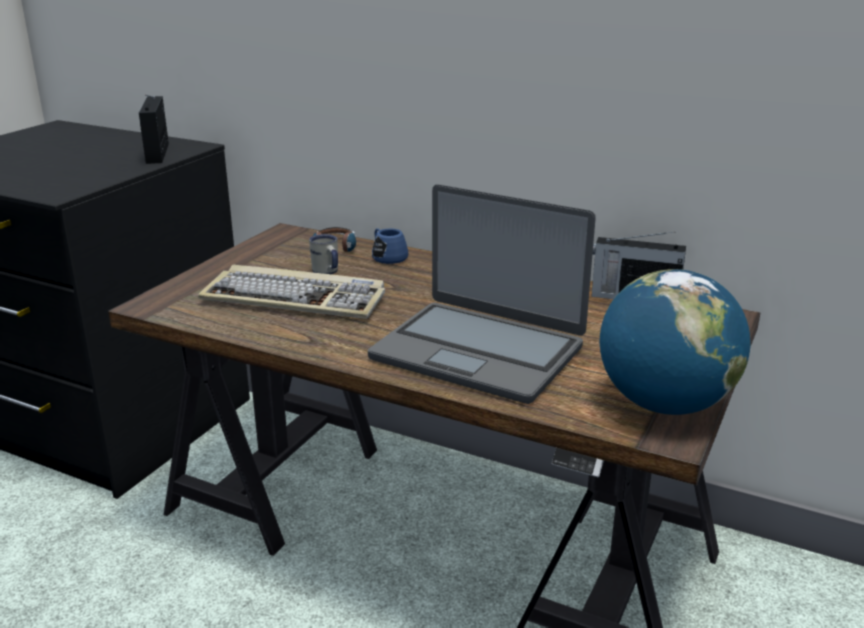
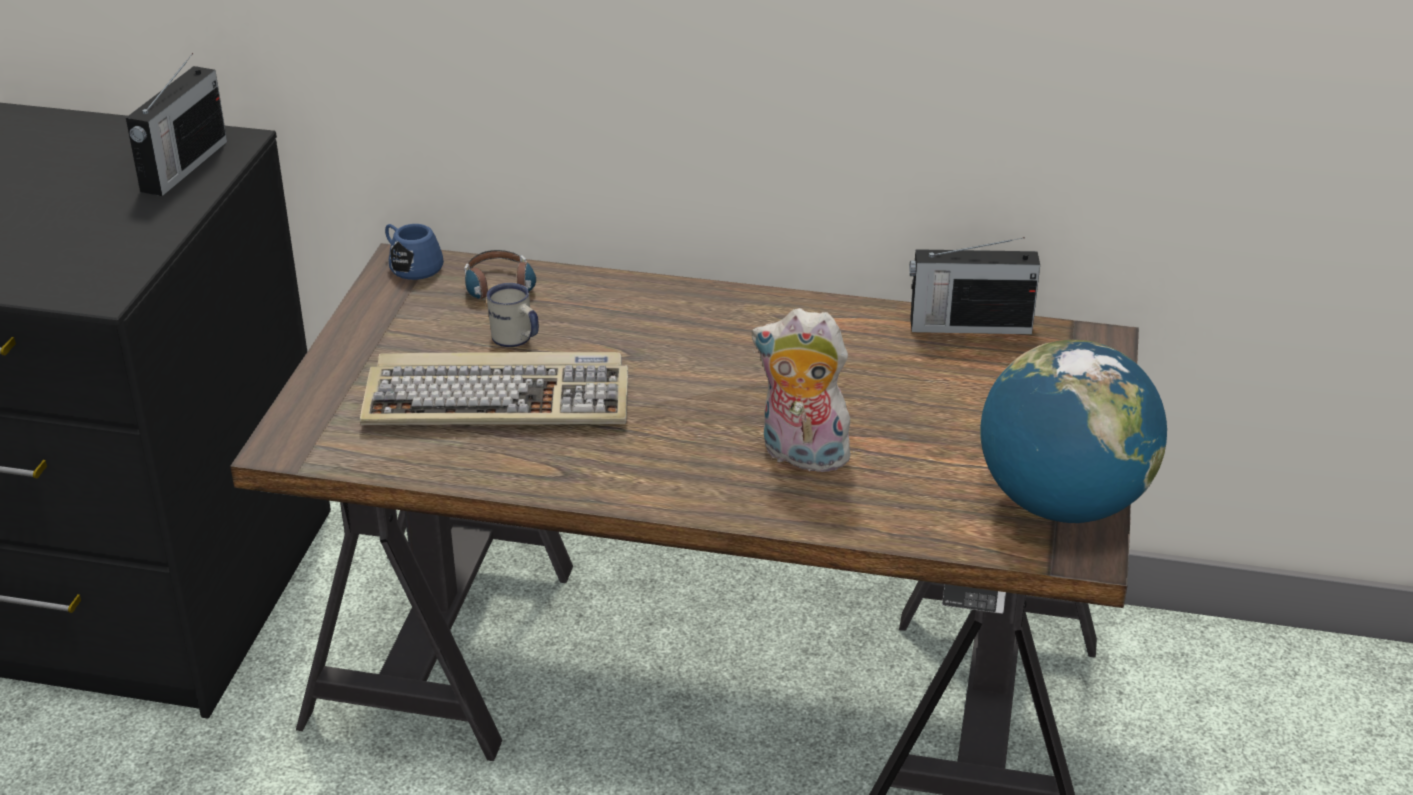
camera: 15 degrees left, 10 degrees up
(158, 153) = (182, 167): radio -> radio turned 135 degrees counterclockwise
(387, 256) = (589, 294): blue mug -> blue mug (411, 265)
(478, 351) = (800, 456): laptop -> plush toy

